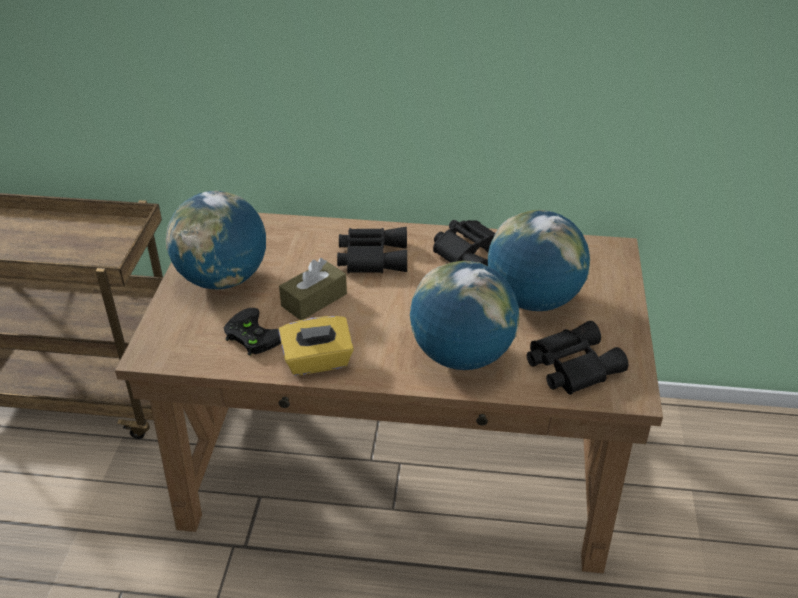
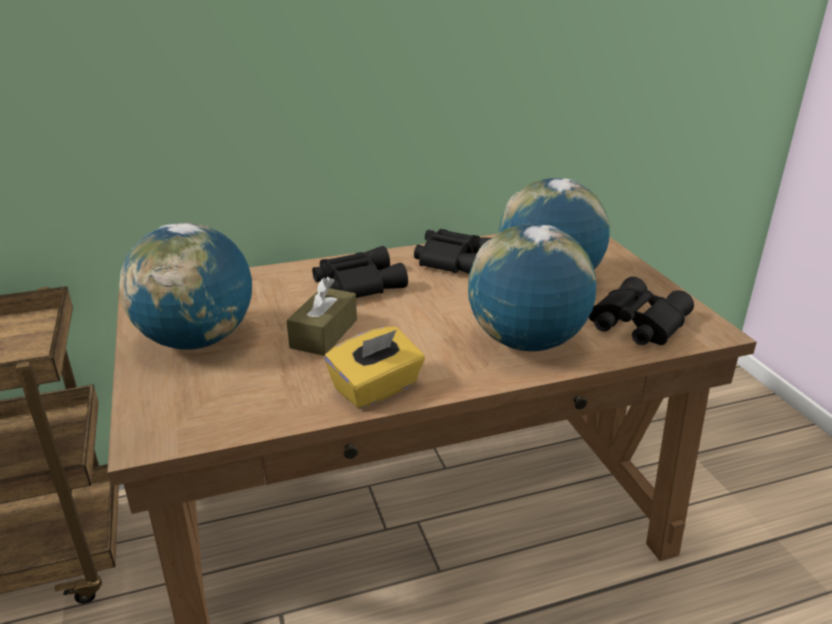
camera: 25 degrees left, 10 degrees down
(252, 335) = (276, 384): black game controller -> none

